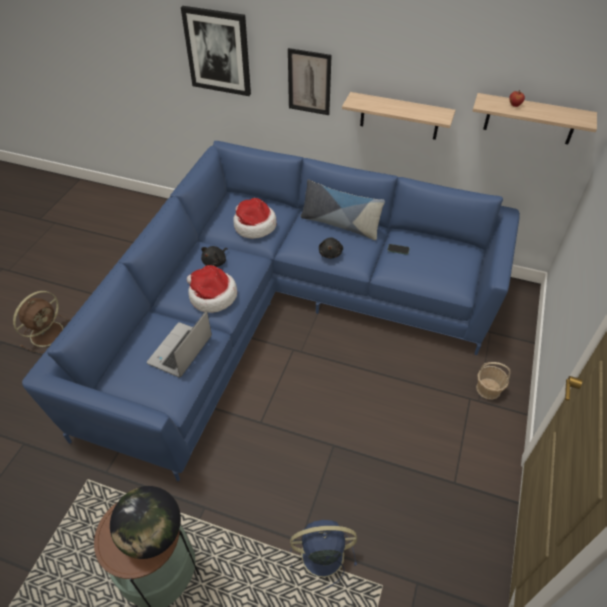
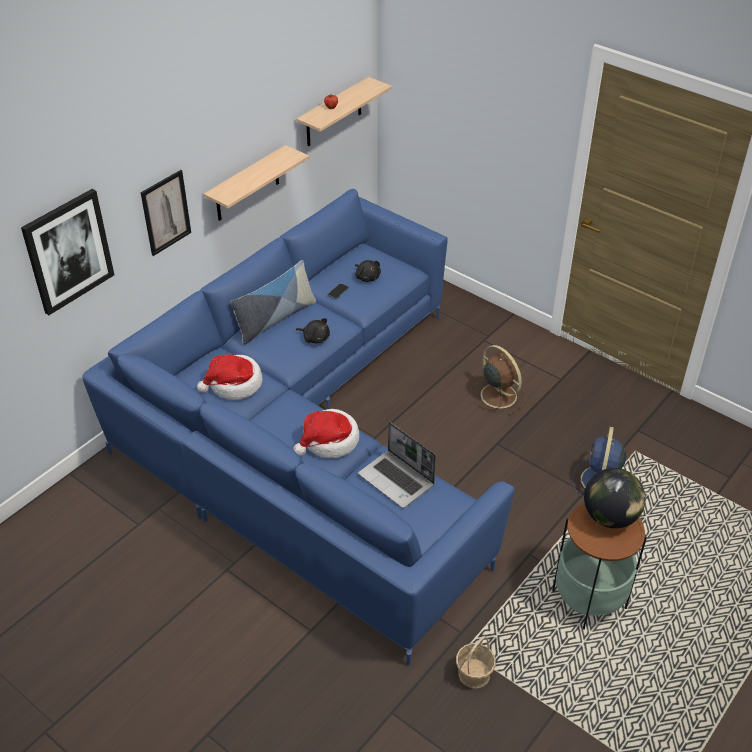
camera: 70 degrees left, 5 degrees down
(48, 333) = (220, 676): brown fan -> brown fan (497, 394)
(215, 262) = (276, 428): black plush toy -> black plush toy (367, 277)
(488, 389) = (479, 325): basket -> basket (474, 674)

